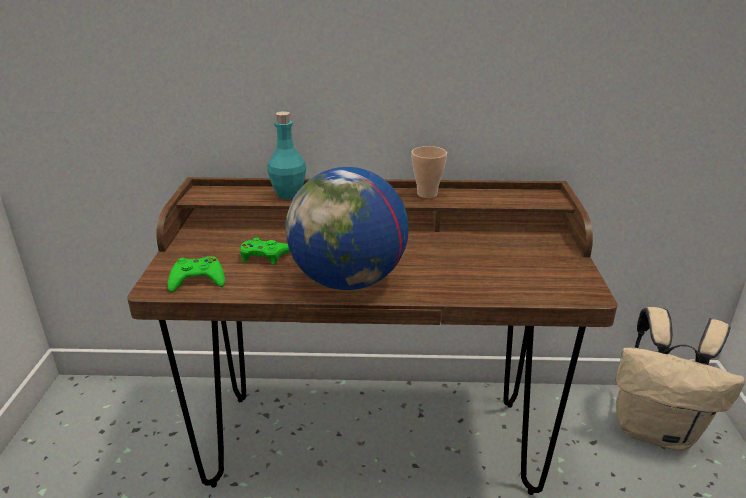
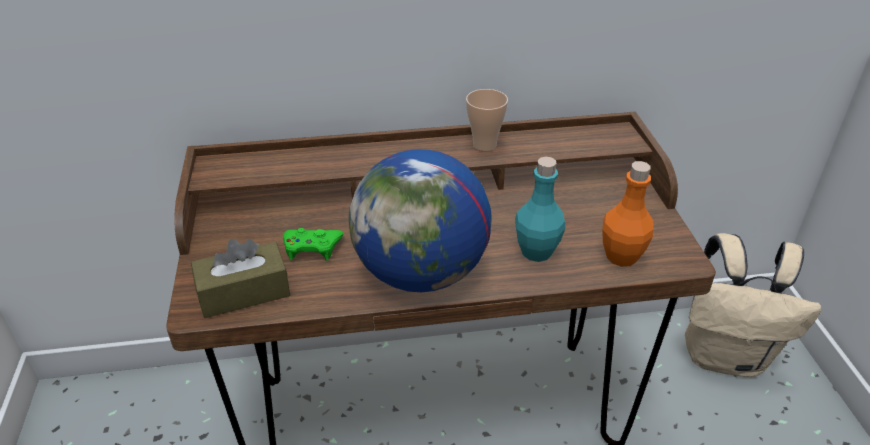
camera: 10 degrees left, 10 degrees up
(197, 279) = (244, 292): green game controller -> brown tissue box
(288, 194) = (322, 161): turquoise bottle -> turquoise bottle (536, 251)
(530, 286) = (621, 256): none -> orange bottle

